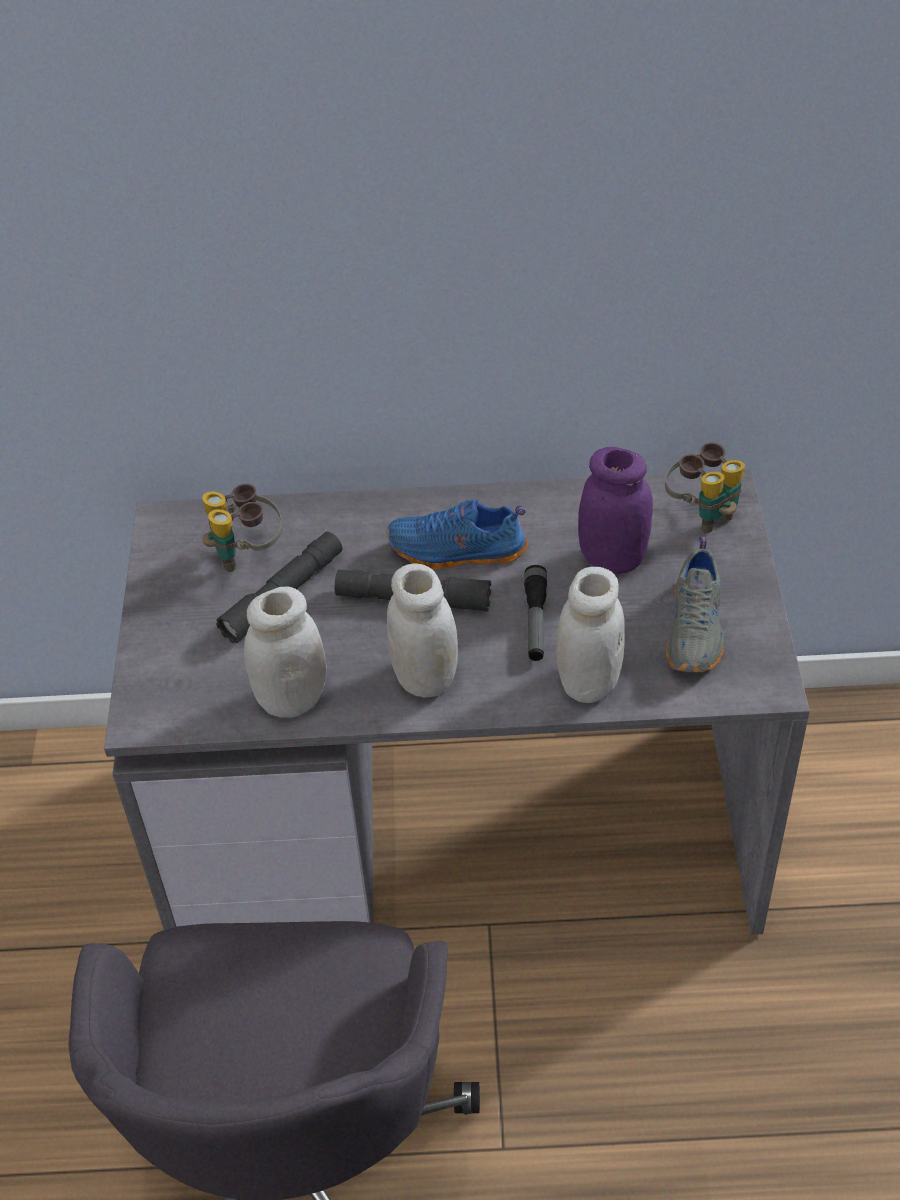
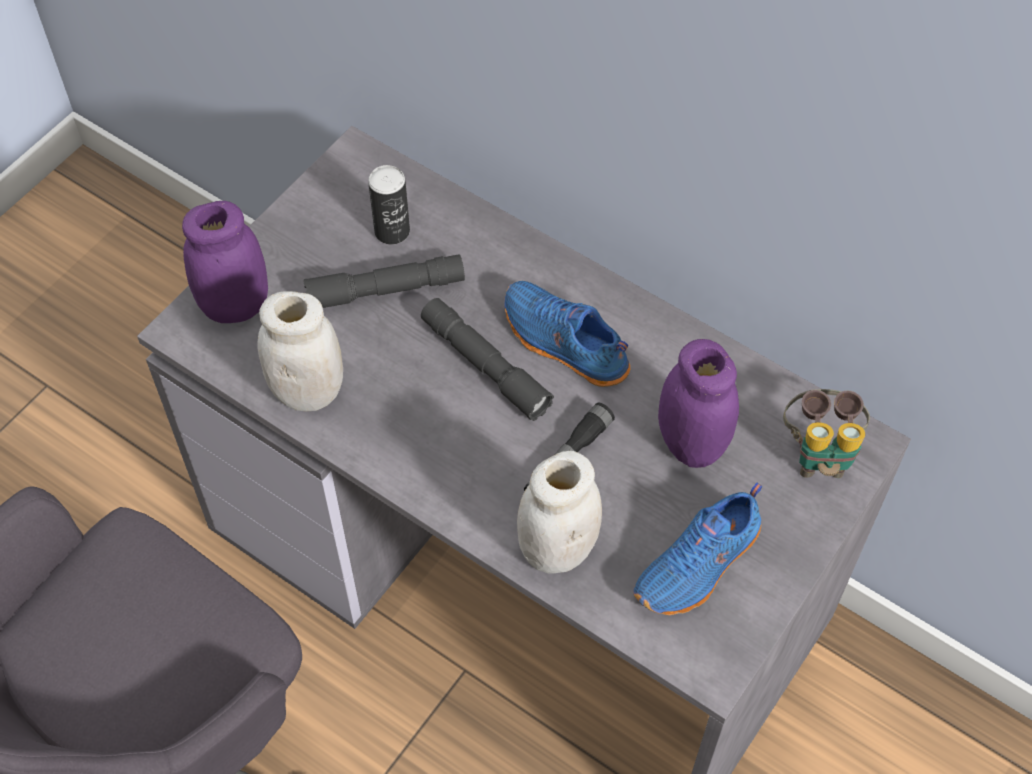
camera: 35 degrees right, 10 degrees up
(169, 677) = (235, 306): none -> purple jar
(246, 553) = (392, 231): binoculars -> can
(425, 678) = (427, 447): white jar -> none
(696, 630) = (699, 566): grey shoe -> blue shoe

